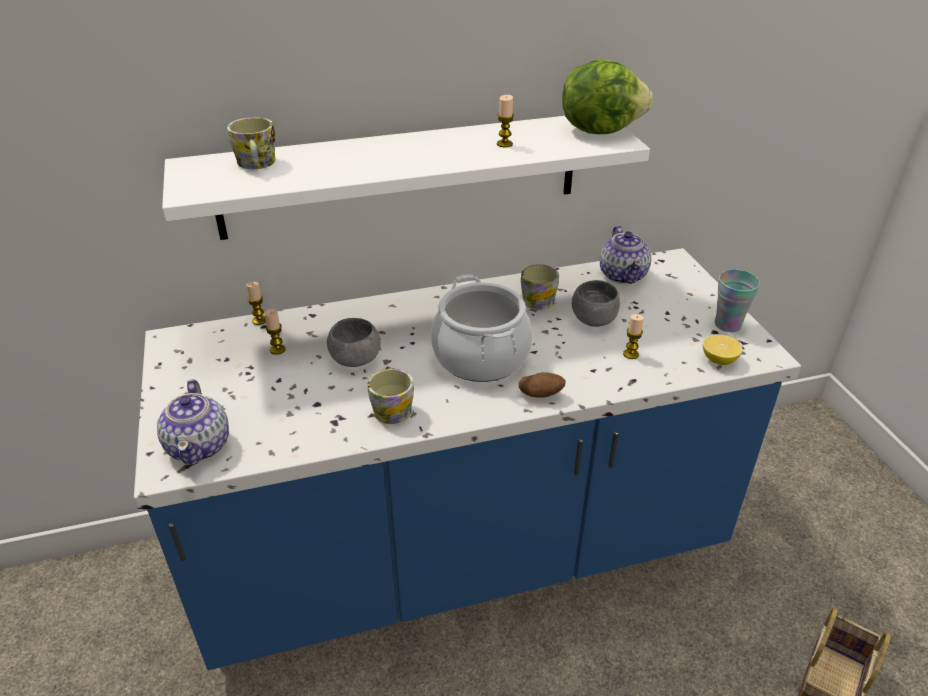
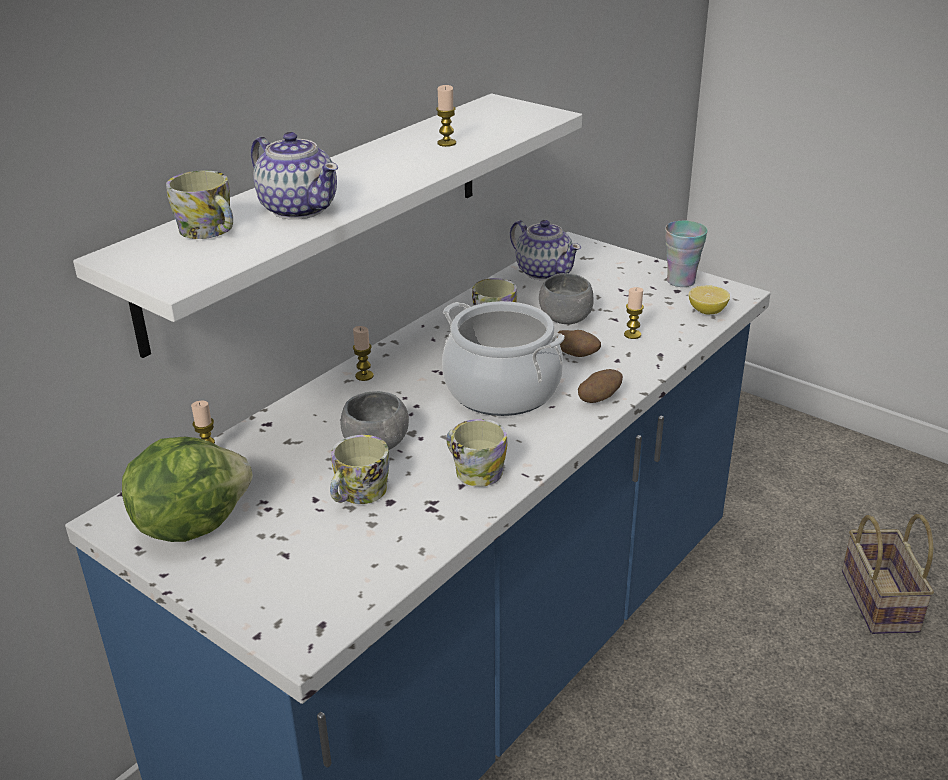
camera: 35 degrees left, 5 degrees down
(199, 445) = (310, 599): teapot -> teapot (298, 208)
(277, 349) = (273, 472): candle -> candle (364, 376)
(305, 389) = (358, 494): none -> mug
(566, 353) = (577, 356): none -> potato
(599, 129) = (513, 109): lettuce -> lettuce (191, 523)

